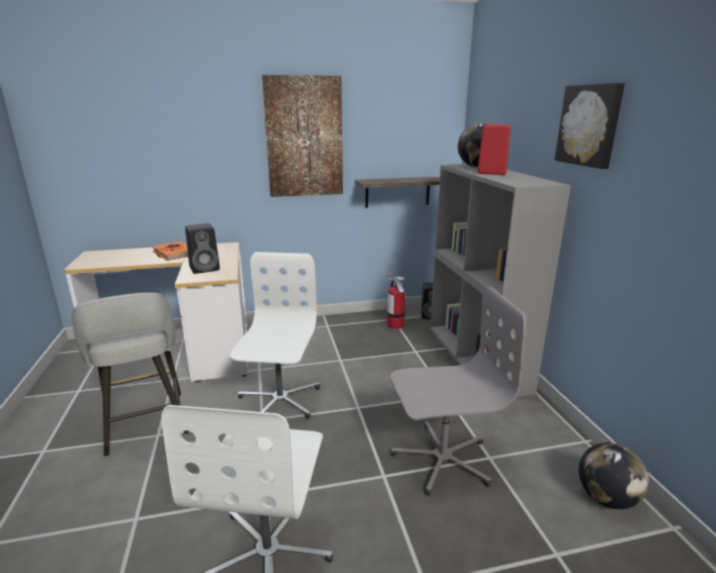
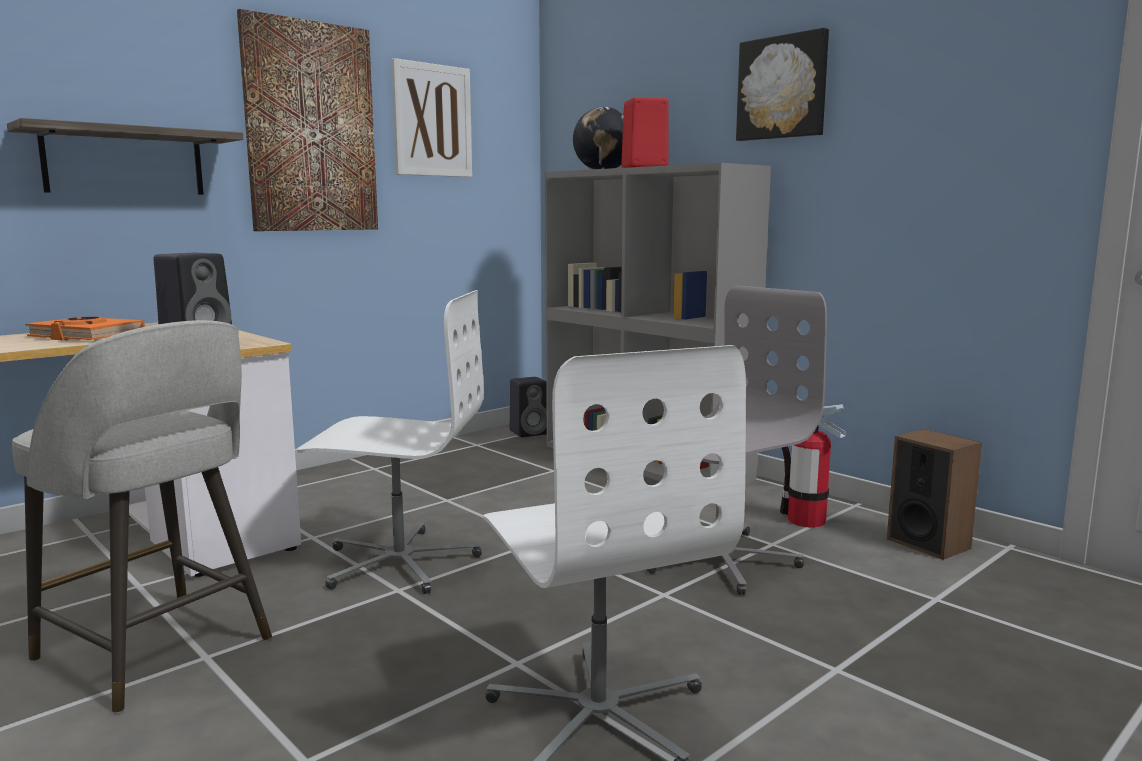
camera: 30 degrees left, 10 degrees down
(279, 400) = (399, 562): white office chair -> white office chair turned 120 degrees clockwise
(383, 126) = (432, 120): none -> picture
(395, 325) = (488, 450): fire extinguisher -> fire extinguisher (806, 520)
(397, 192) = (458, 229): shelf -> shelf (124, 162)
(606, 498) = (928, 543): globe -> speaker

